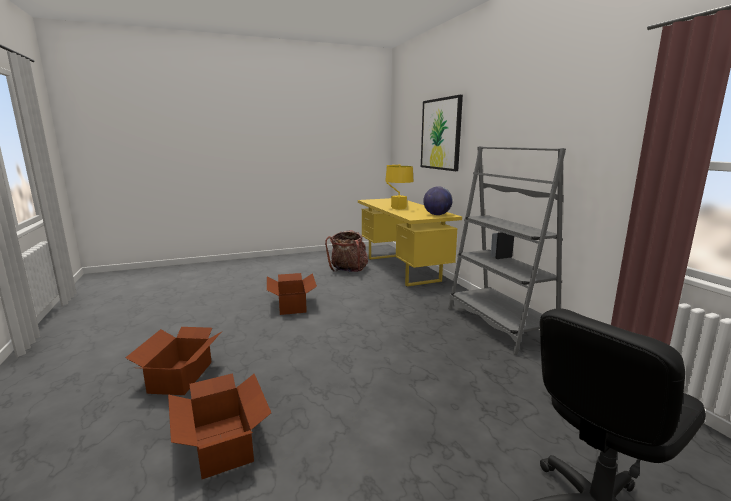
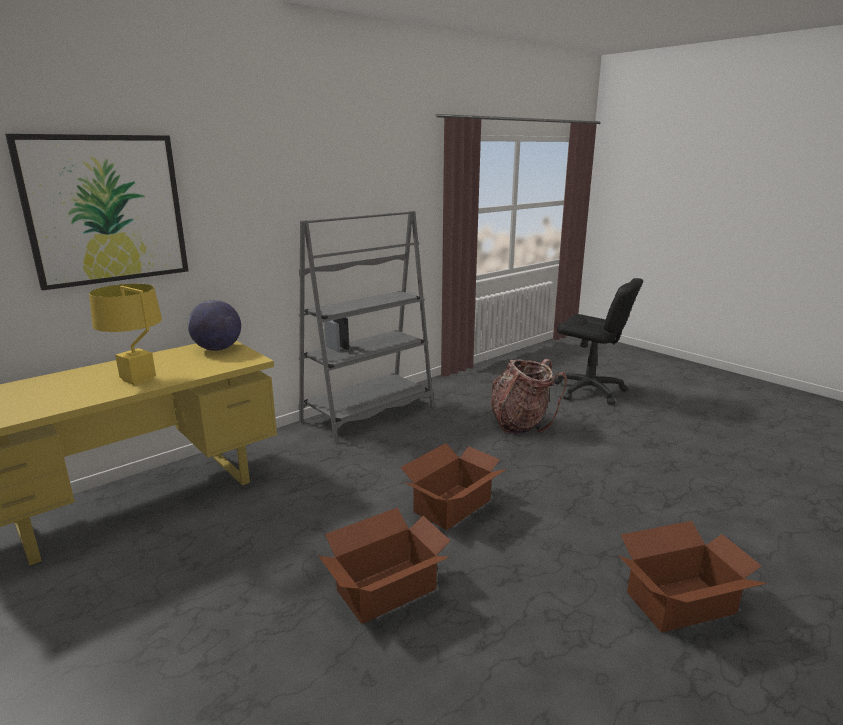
camera: 110 degrees left, 5 degrees up
(223, 443) = (704, 514): cardboard box -> cardboard box (451, 506)
(348, 270) = (137, 575): backpack -> backpack (520, 423)

